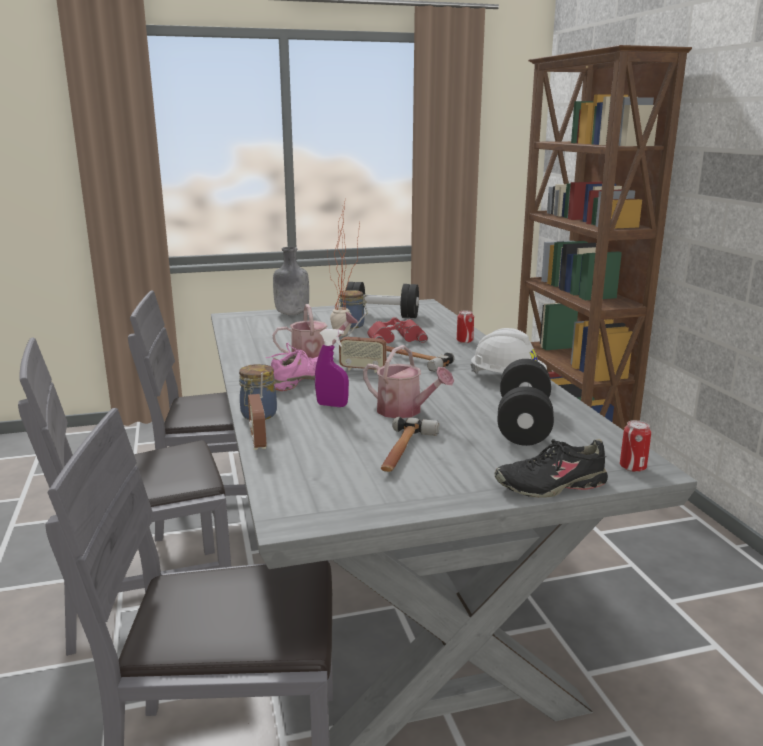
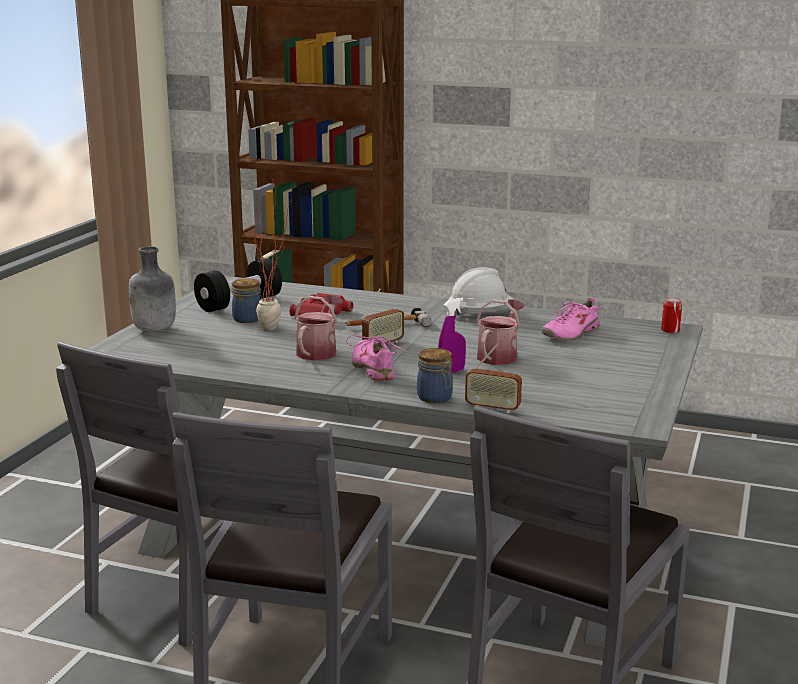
camera: 55 degrees left, 0 degrees up
(404, 411) = (499, 355): watering can -> watering can turned 45 degrees counterclockwise
(404, 451) = (573, 373): hammer -> none
(464, 341) = (371, 300): can -> none
(523, 423) = (570, 333): black dumbbell -> pink shoe
(551, 485) = (671, 354): black shoe -> none

